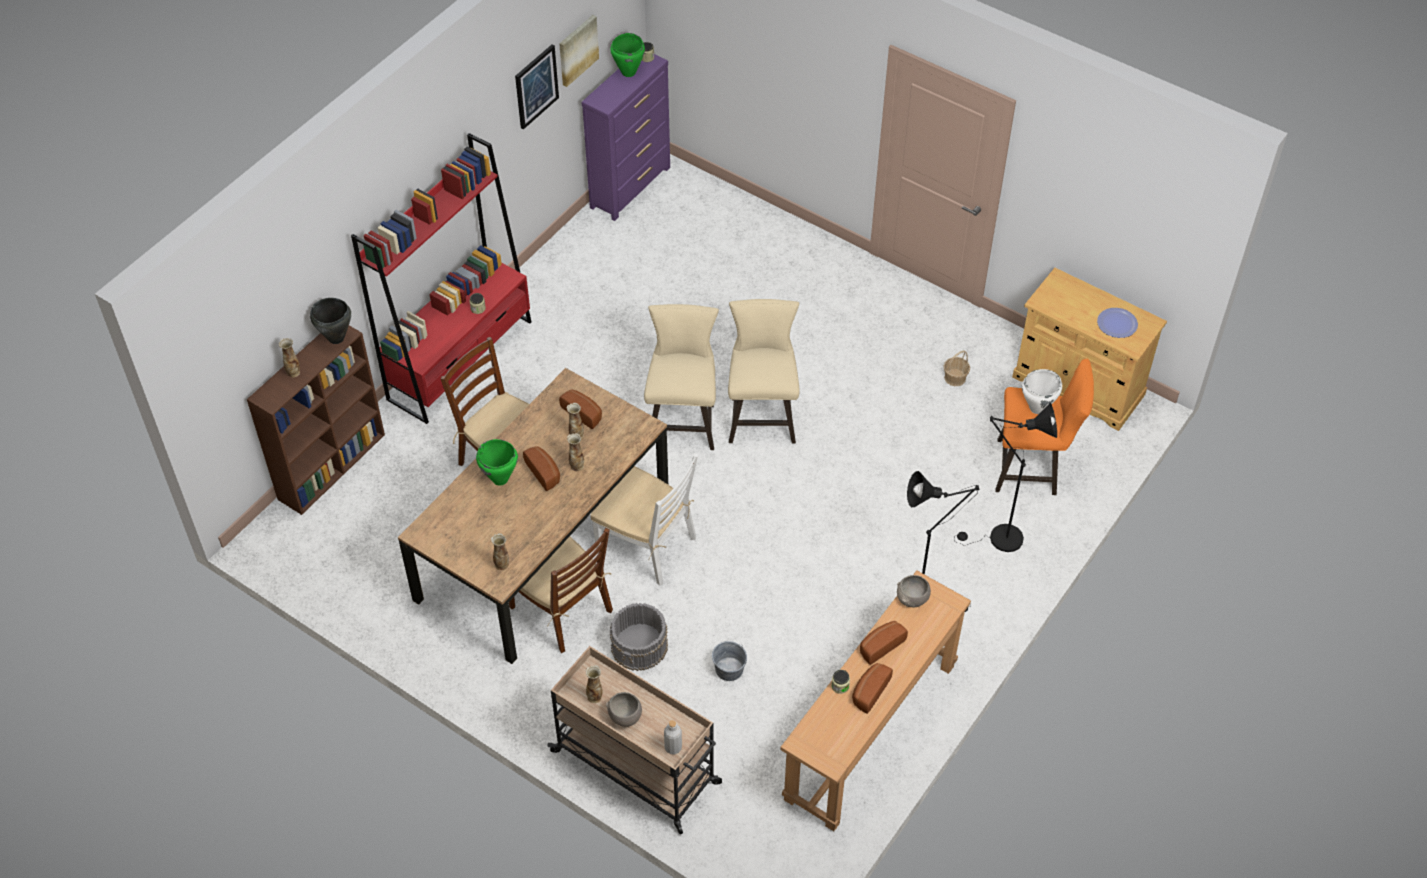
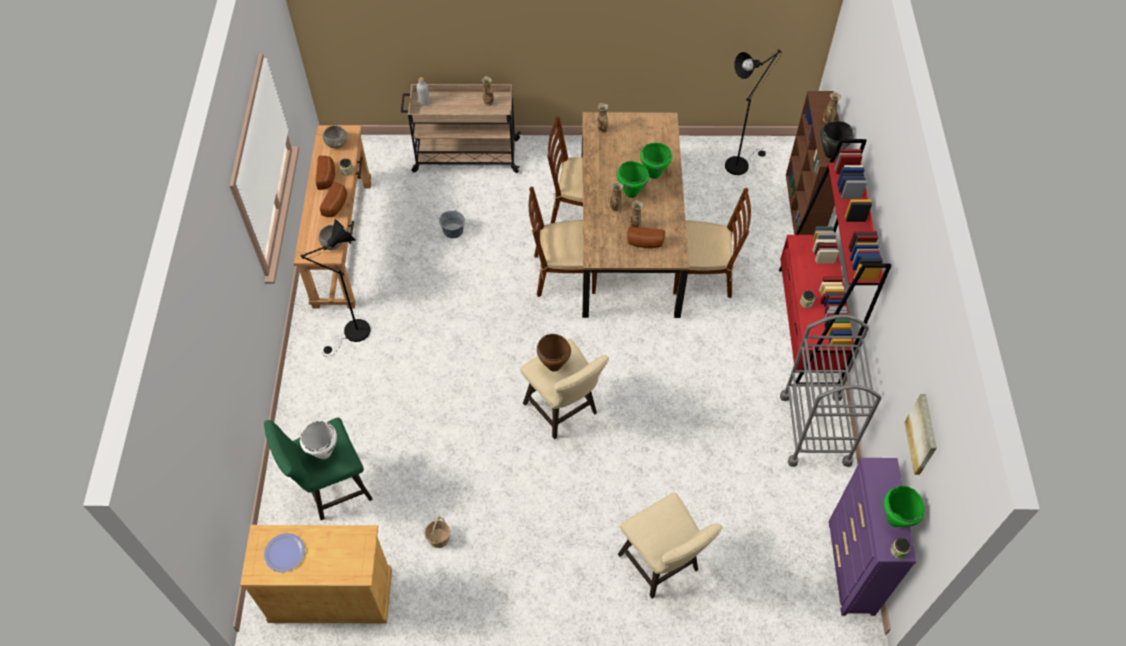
camera: 145 degrees right, 5 degrees up
(536, 86) = (910, 371): picture -> none
(544, 472) = (631, 193): bread -> green cooking pot
(551, 282) = (815, 429): none -> grey cart
(624, 716) = (463, 102): grey bowl -> grey bowl (337, 143)
(640, 646) = (517, 214): grey bucket -> none
(647, 545) = (563, 274): white chair -> brown chair
(683, 421) = (615, 373): beige stool -> beige stool (662, 566)
(768, 367) = (554, 366): none -> brown cooking pot
(999, 539) = (327, 415): black floor lamp -> black floor lamp (740, 163)
(1032, 469) = (331, 489): orange stool -> green stool

